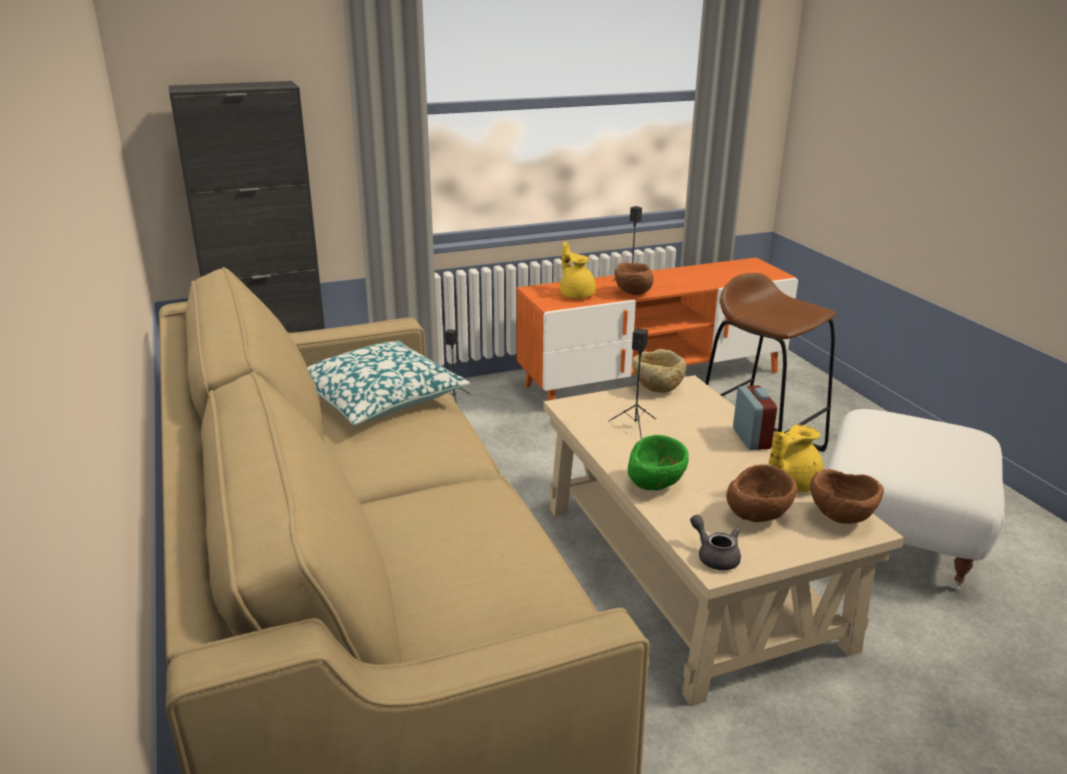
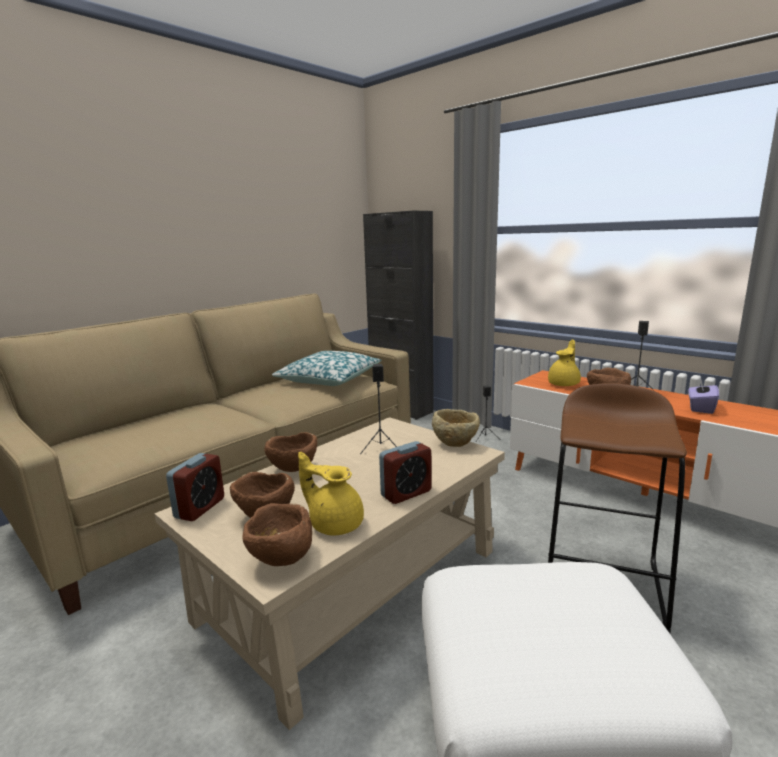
camera: 65 degrees right, 10 degrees down
(656, 486) = (293, 470): green bowl -> brown bowl
(694, 278) = (700, 408): none -> purple tissue box
(715, 556) = (200, 508): grey teapot -> alarm clock

